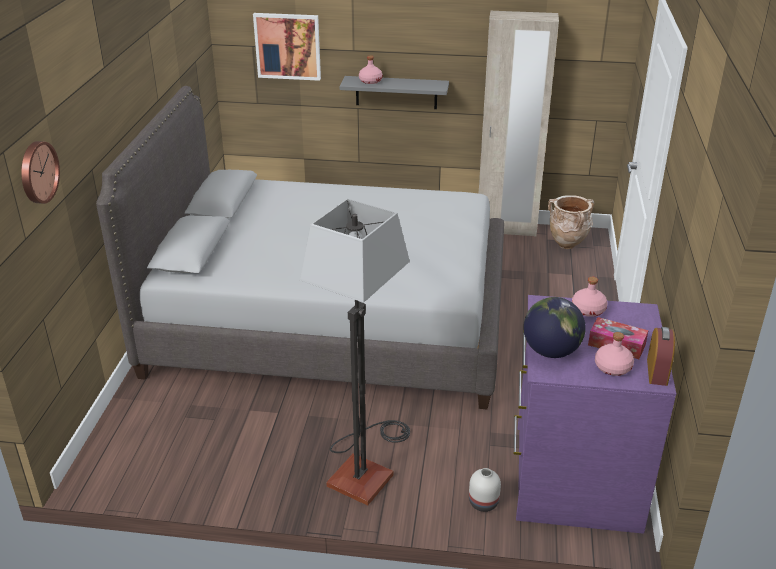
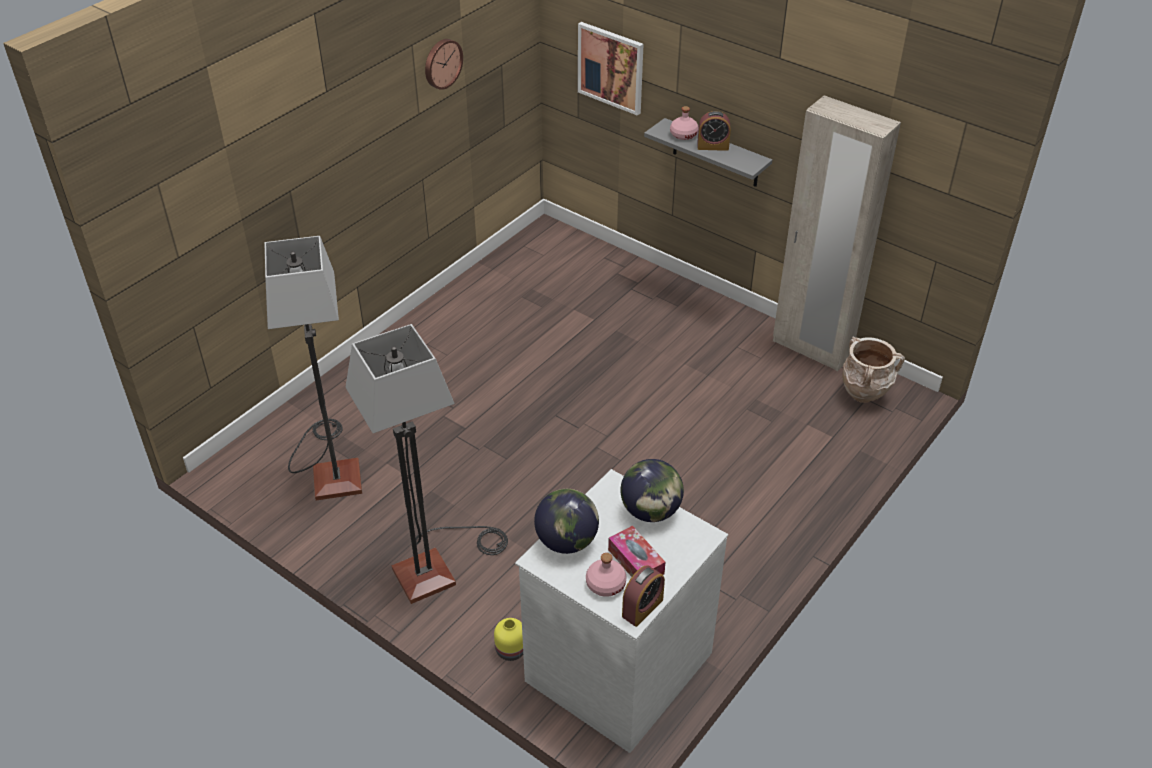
camera: 30 degrees right, 10 degrees up
(37, 172) = (201, 199): wall clock -> wall clock (442, 63)
(202, 433) = (331, 469): none -> floor lamp
(330, 321) = (531, 395): grey bed -> none
(399, 82) = (713, 146): none -> alarm clock
(484, 503) = (510, 651): white vase -> yellow vase
(573, 477) = (616, 665): purple dresser -> white dresser
(588, 310) = (650, 511): pink bottle -> globe

